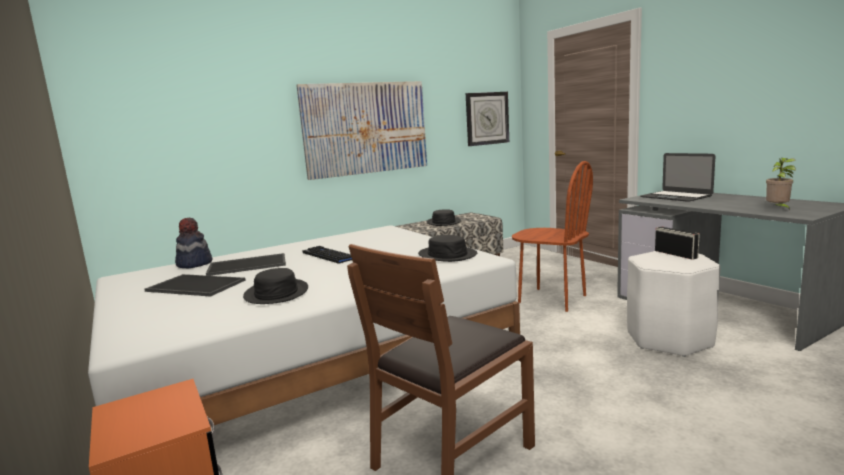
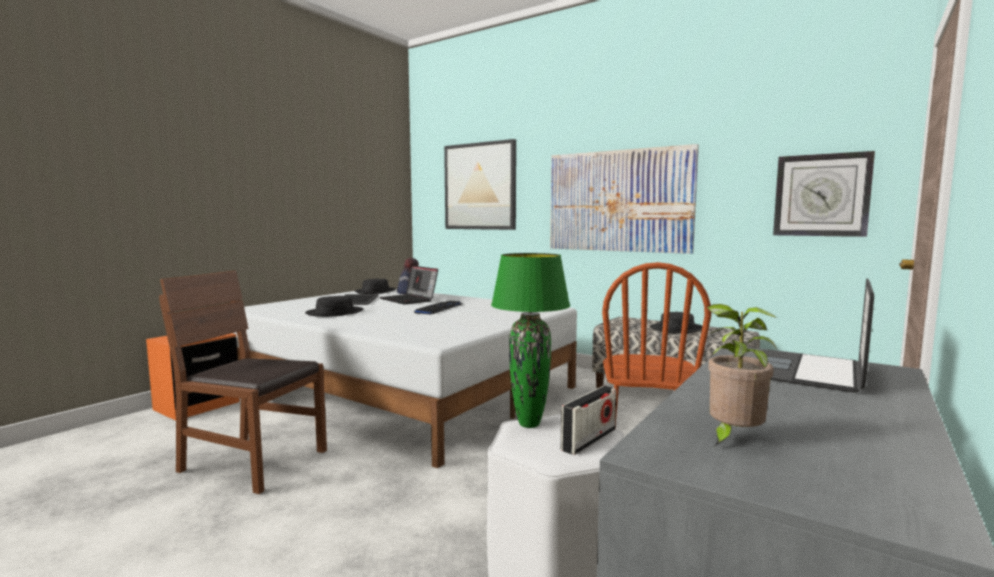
camera: 65 degrees right, 5 degrees down
(200, 118) = (480, 186): none -> picture
(248, 264) = (409, 300): tray -> laptop
(447, 255) = (451, 331): black hat -> black hat (375, 291)
(652, 262) = (529, 424): none -> green table lamp

